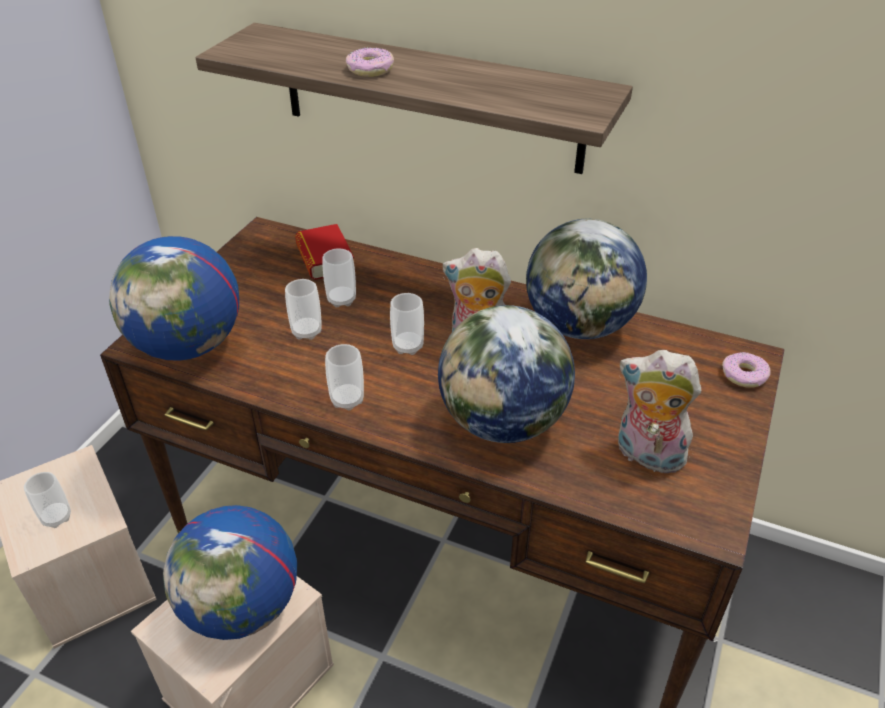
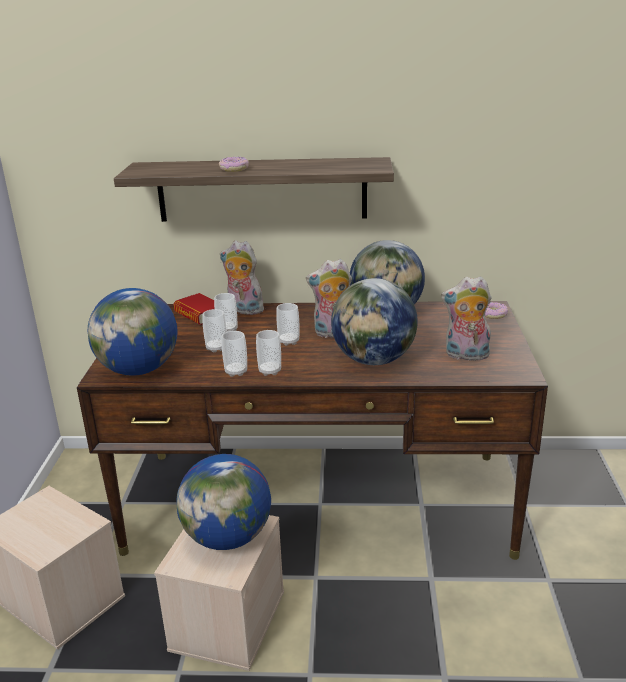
camera: 20 degrees left, 15 degrees down
(56, 517) = (50, 530): cup -> cup (236, 372)
(385, 266) = (243, 310): none -> plush toy

